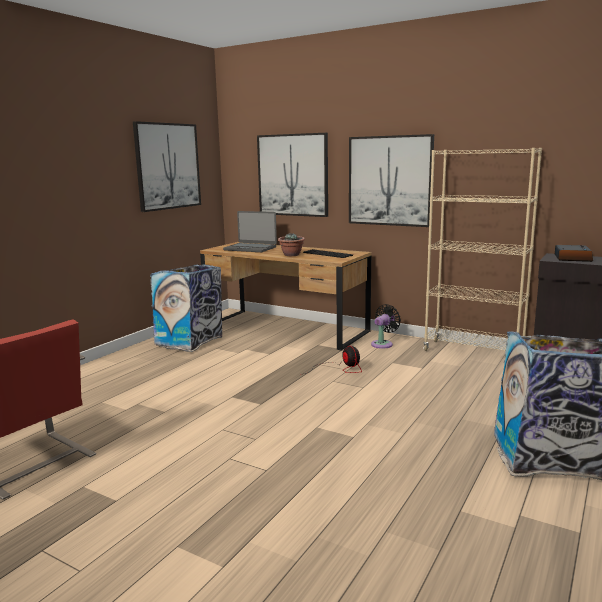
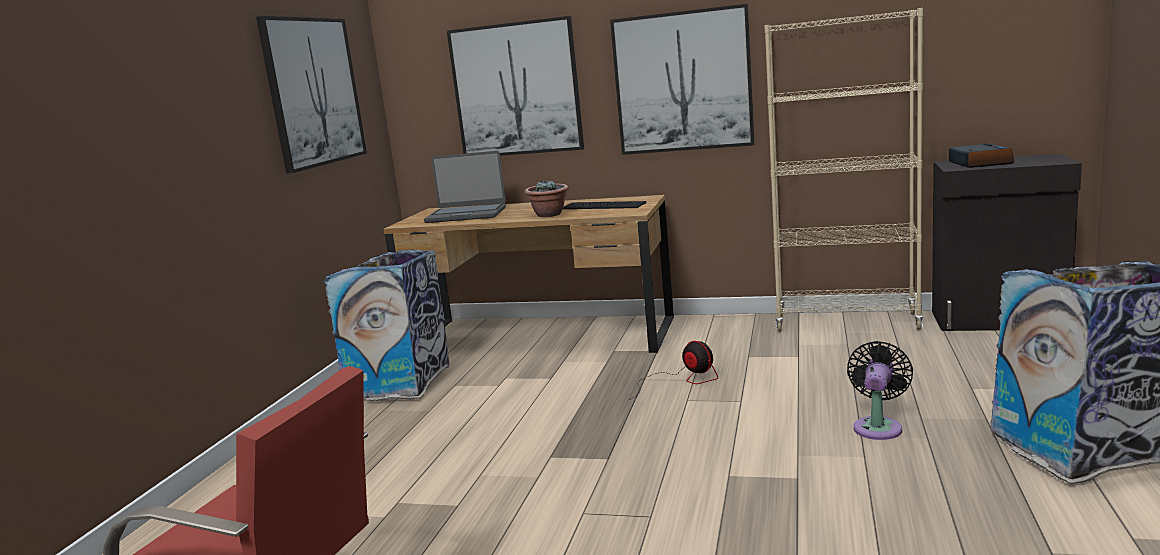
camera: 15 degrees left, 0 degrees up
(383, 344) = (710, 332): black fan -> black fan (878, 426)

